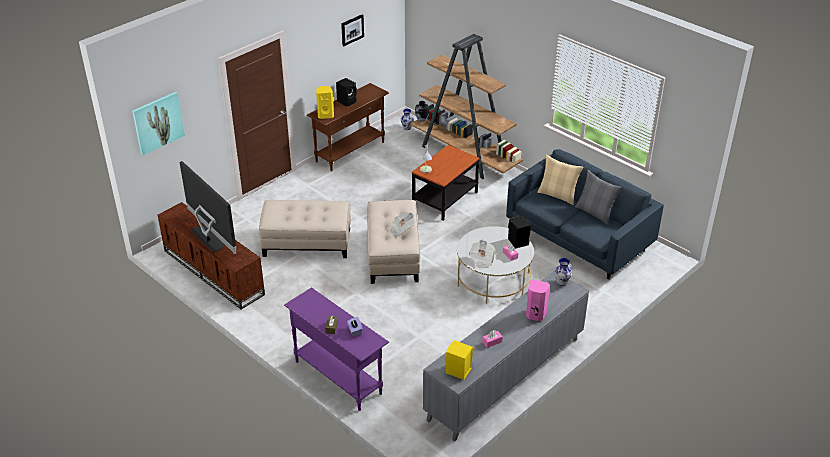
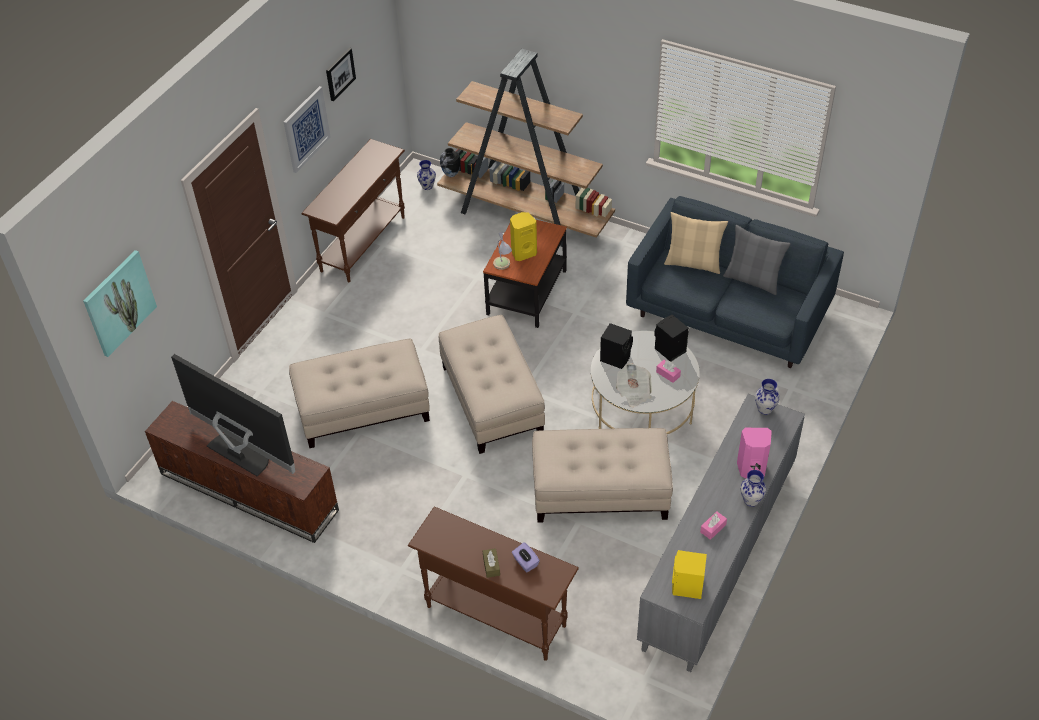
camera: 15 degrees left, 10 degrees up
(320, 58) = (306, 129): none -> picture
(325, 115) = (330, 209): yellow speaker -> yellow speaker (523, 253)
(338, 377) = (495, 615): purple console table -> brown console table
(347, 101) = (351, 178): black speaker -> black speaker (616, 357)
(401, 229) = (505, 369): newspaper -> none
(441, 323) = (600, 492): none -> beige ottoman
(526, 332) = (750, 501): none -> vase

